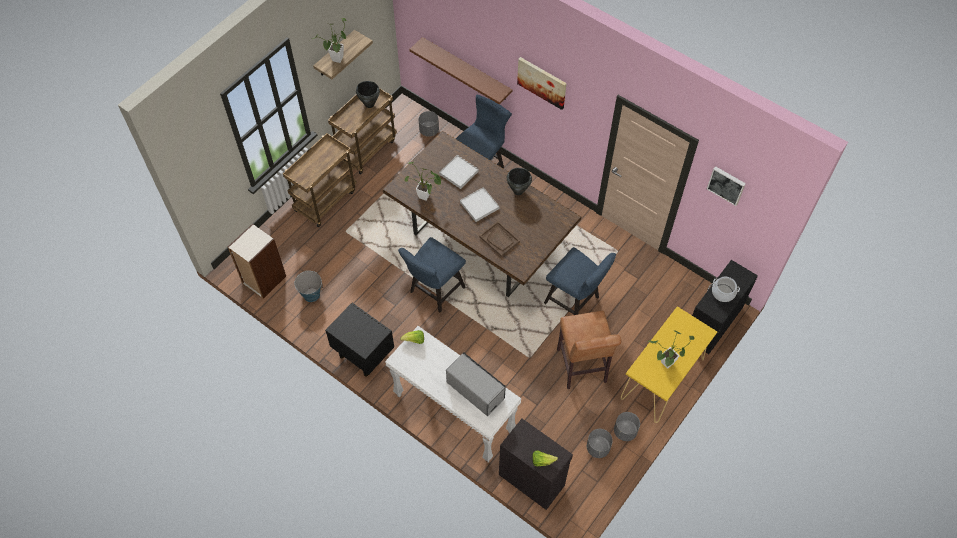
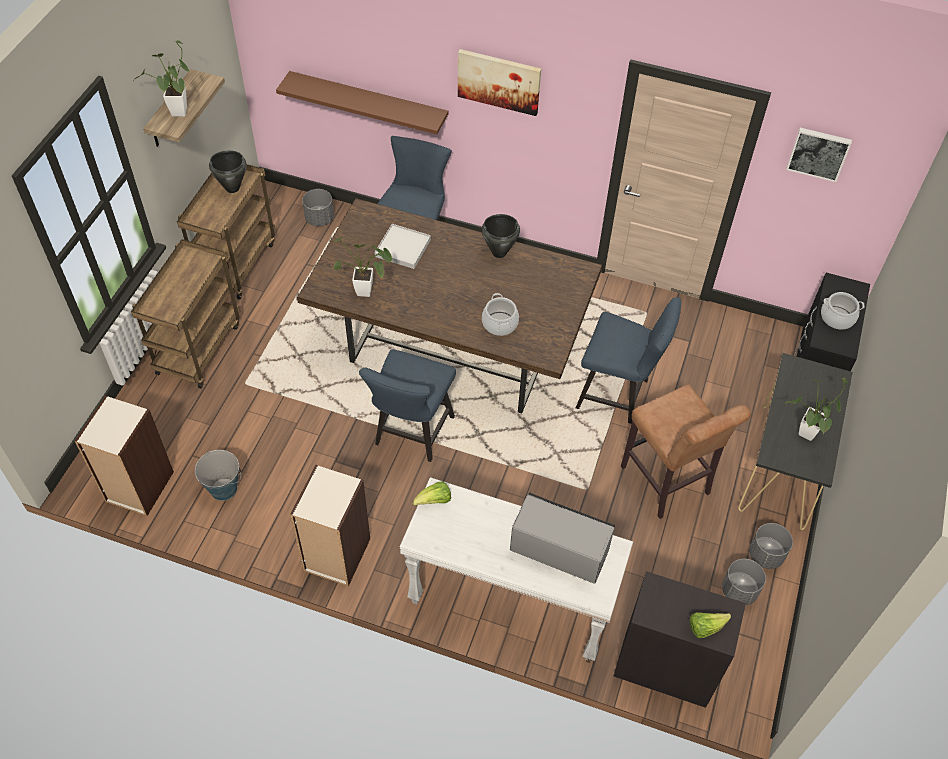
camera: 20 degrees left, 5 degrees down
(363, 354) = (336, 555): black nightstand -> bookcase
(479, 205) = (451, 284): white tray -> none
(499, 239) = (500, 323): brown tray -> cooking pot
(662, 379) = (782, 467): yellow console table -> black console table

